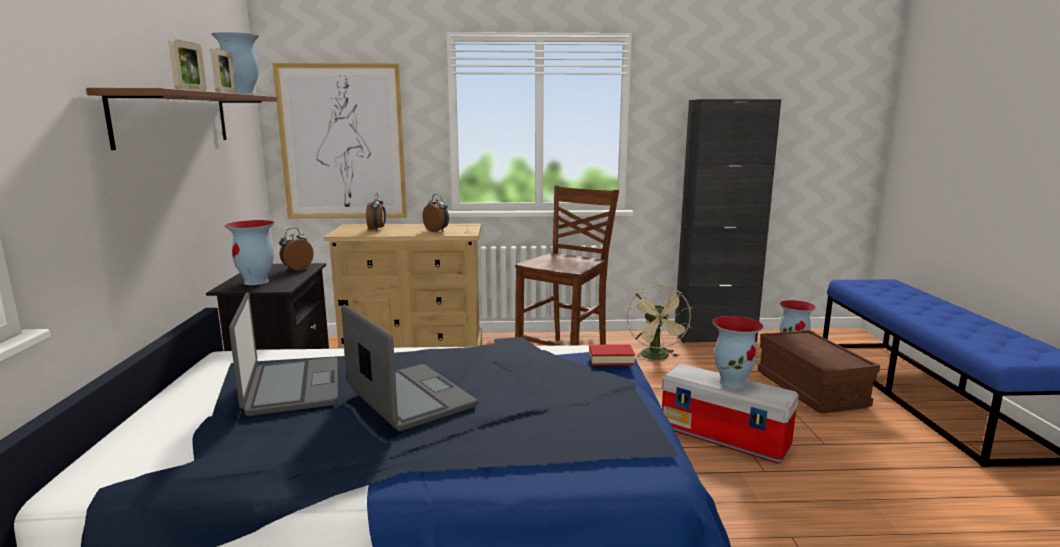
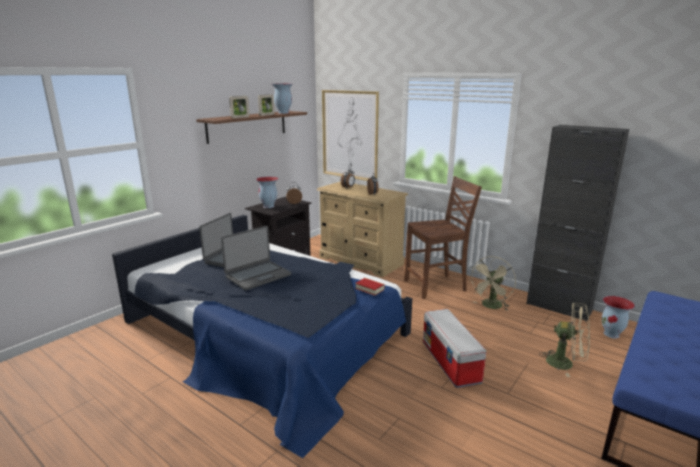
camera: 40 degrees right, 5 degrees up
(409, 398) = (257, 276): laptop -> laptop turned 45 degrees clockwise
(732, 382) = (456, 329): vase -> none
(811, 389) = (565, 363): brown storage box -> beige fan

